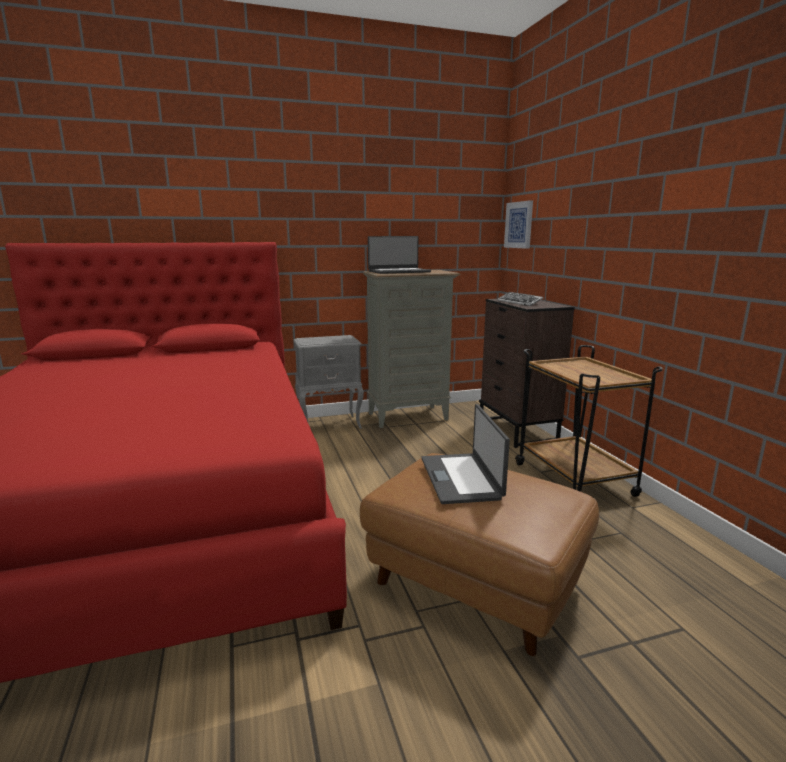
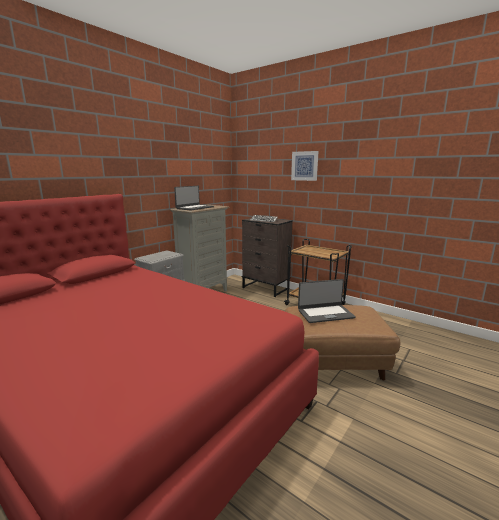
camera: 35 degrees left, 0 degrees up
(461, 478) = (325, 313): laptop -> laptop turned 60 degrees counterclockwise
(519, 225) = (246, 177): picture -> picture (304, 166)

